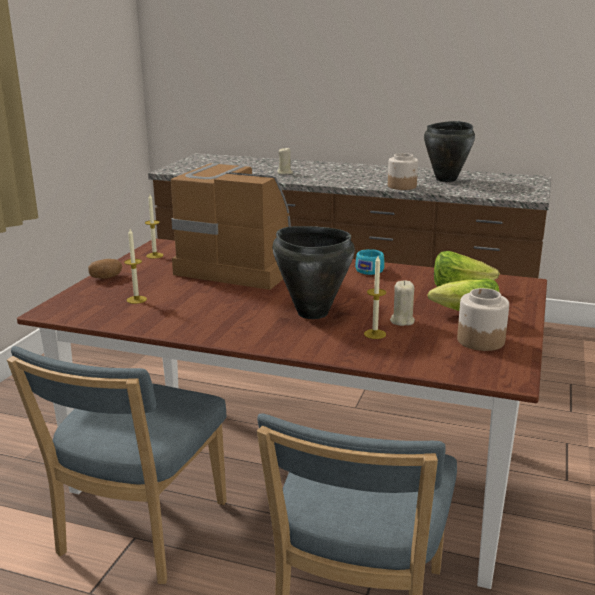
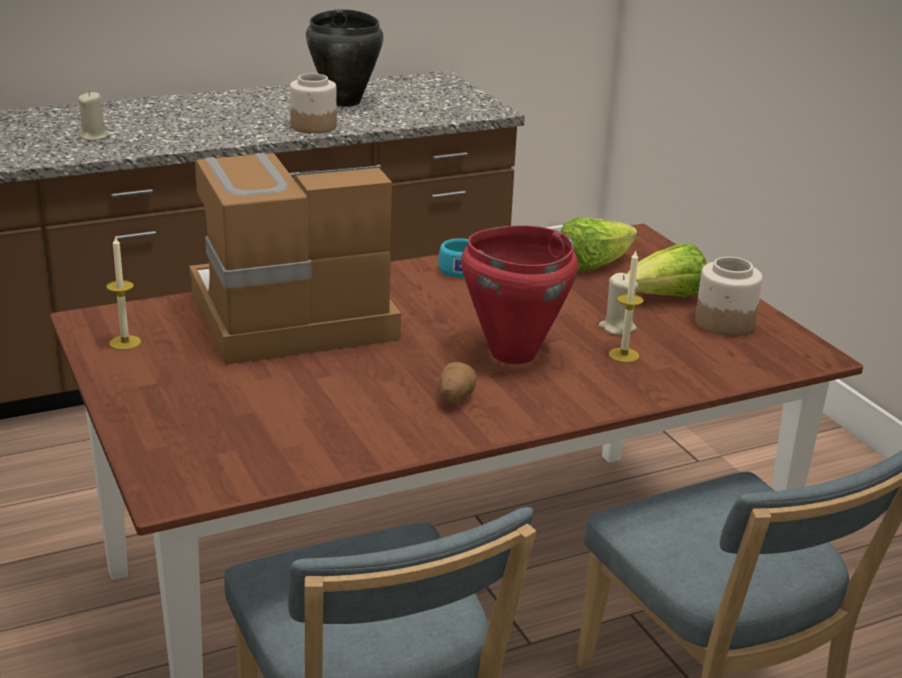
camera: 45 degrees left, 5 degrees up
(106, 277) = (132, 406): potato -> potato (455, 398)
(136, 299) = (259, 422): candle -> none
(312, 313) = (512, 354): black cooking pot -> red cooking pot

